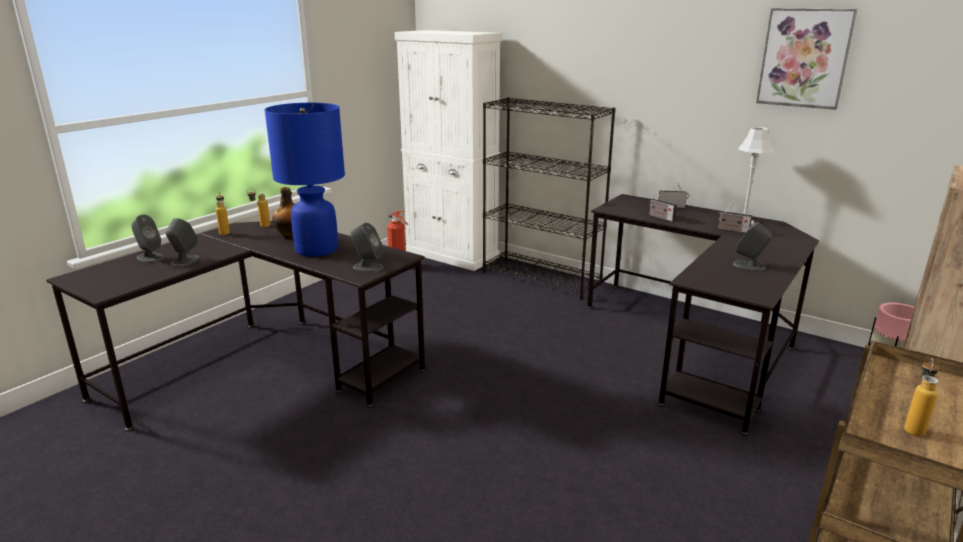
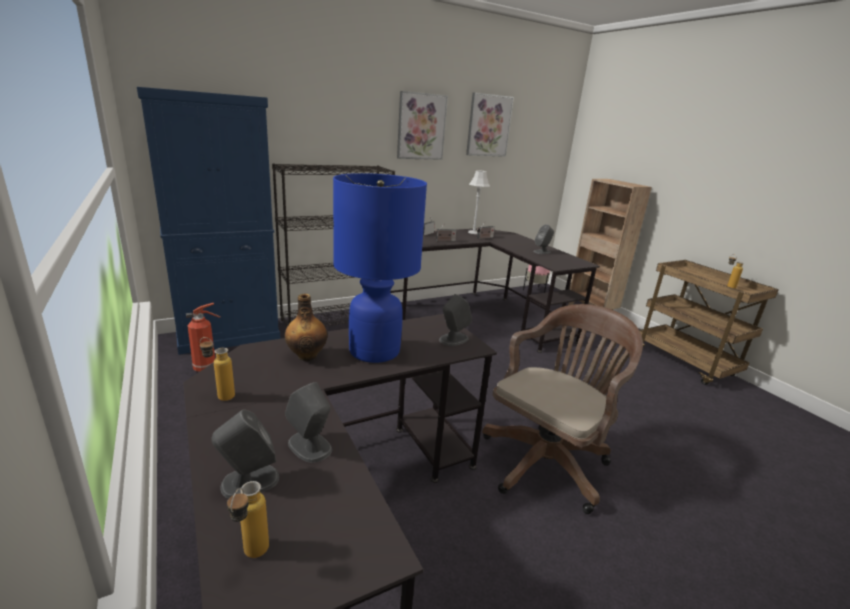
camera: 65 degrees left, 0 degrees up
(261, 226) = (236, 366): bottle -> bottle (251, 557)
(414, 447) = (548, 460): none -> brown office chair
(452, 255) = (229, 336): white cabinet -> blue cabinet
(682, 60) = (421, 126): none -> picture

